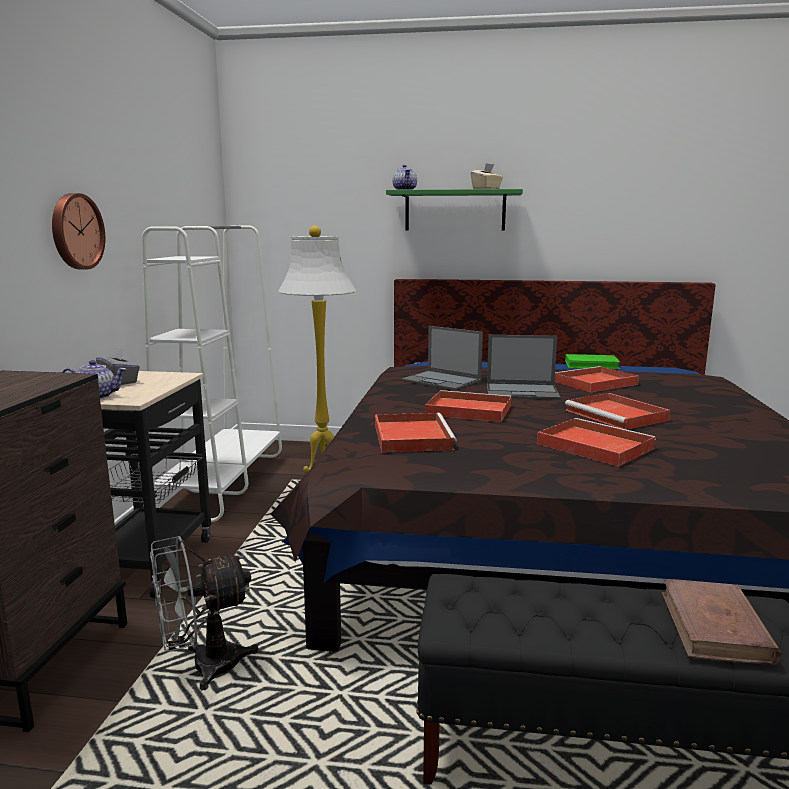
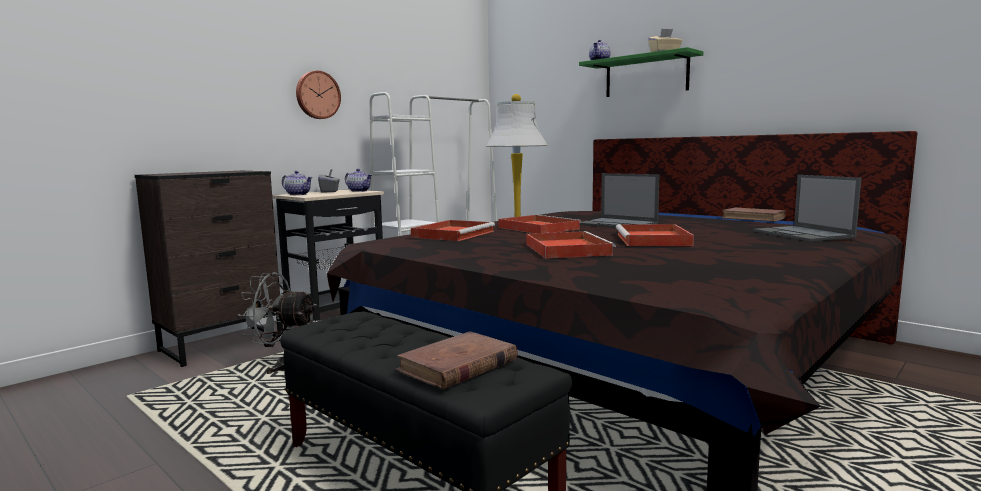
camera: 35 degrees right, 5 degrees down
(165, 376) = (359, 191): none -> teapot
(442, 381) = (574, 216): laptop -> laptop (803, 234)
(591, 365) = (753, 218): green book -> brown book
(594, 383) = (706, 225): red tray -> none

